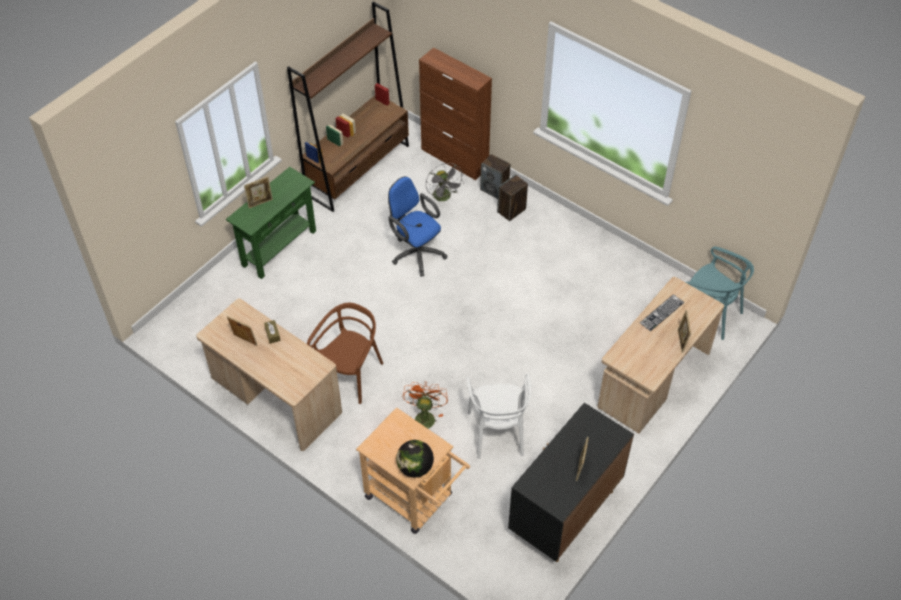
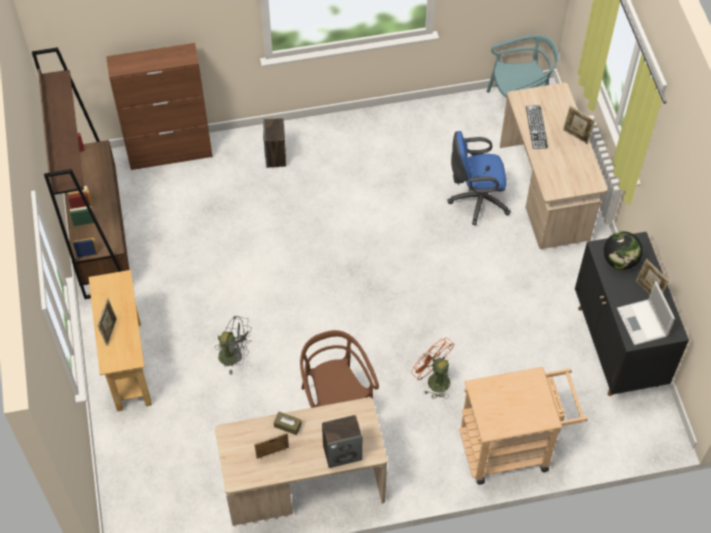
camera: 50 degrees left, 5 degrees up
(279, 248) = (128, 365): green console table -> beige console table
(415, 467) = (541, 409): globe -> globe (619, 261)
(416, 252) = (248, 260): blue office chair -> blue office chair (476, 200)
(444, 198) = (208, 194): grey fan -> grey fan (235, 356)
(495, 189) = (239, 150): speaker -> speaker (342, 453)
(497, 432) = (500, 337): white chair -> none
(547, 482) = (642, 323): none -> laptop

